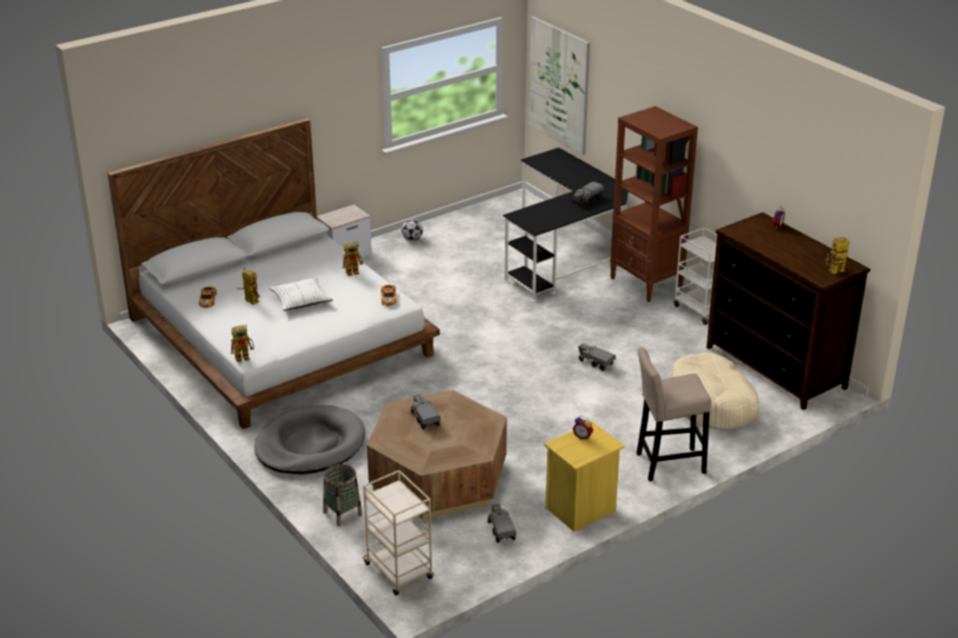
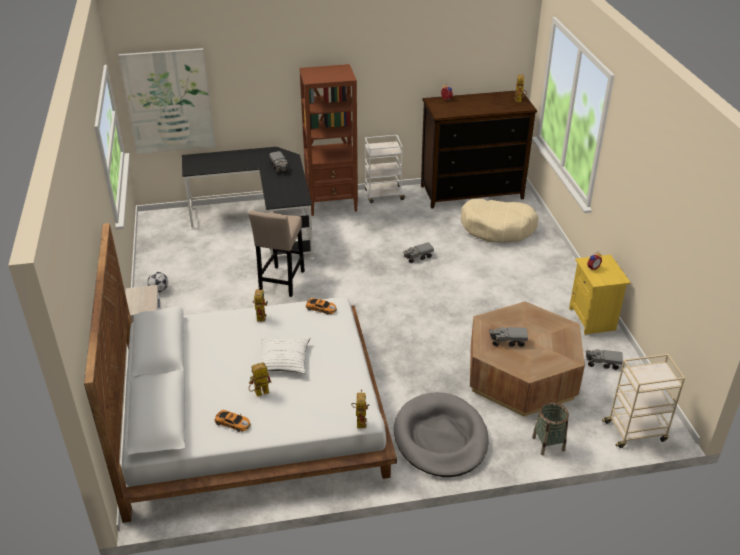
camera: 65 degrees left, 5 degrees up
(666, 464) = (556, 267): beige stool -> beige stool (281, 283)

